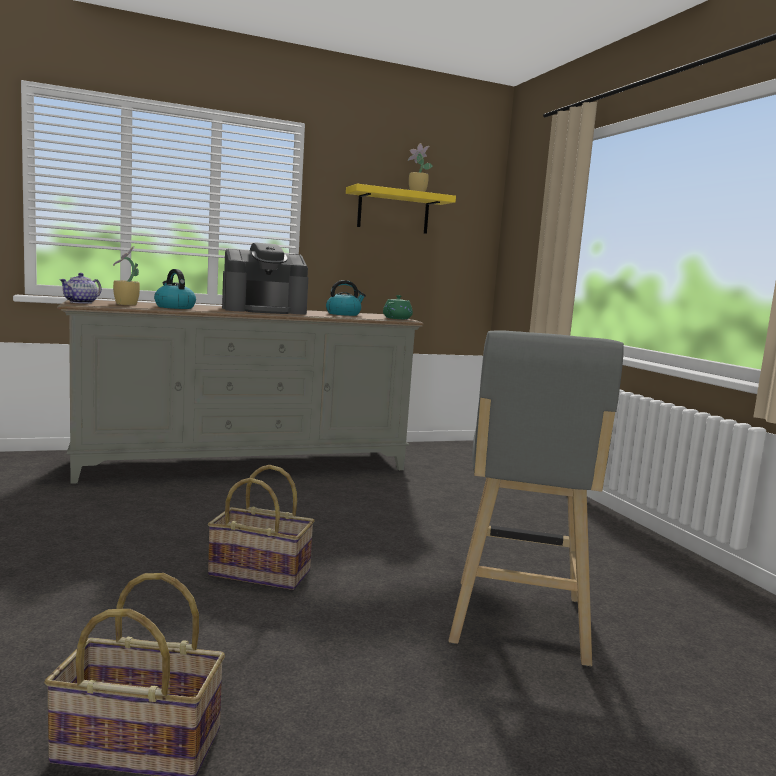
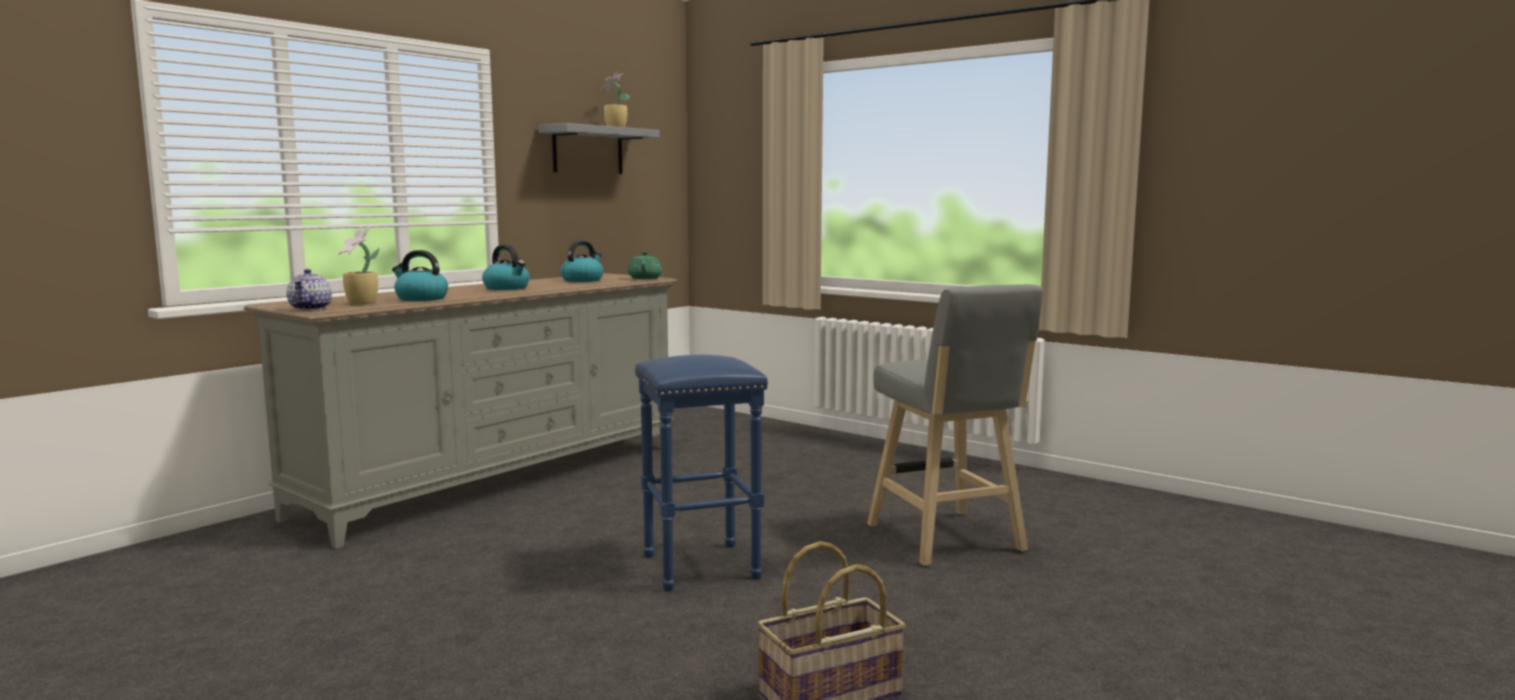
camera: 30 degrees left, 0 degrees up
(261, 572) = (702, 565): basket -> blue stool
(264, 311) = (507, 288): coffee machine -> kettle
(393, 211) = (587, 150): yellow shelf -> grey shelf

